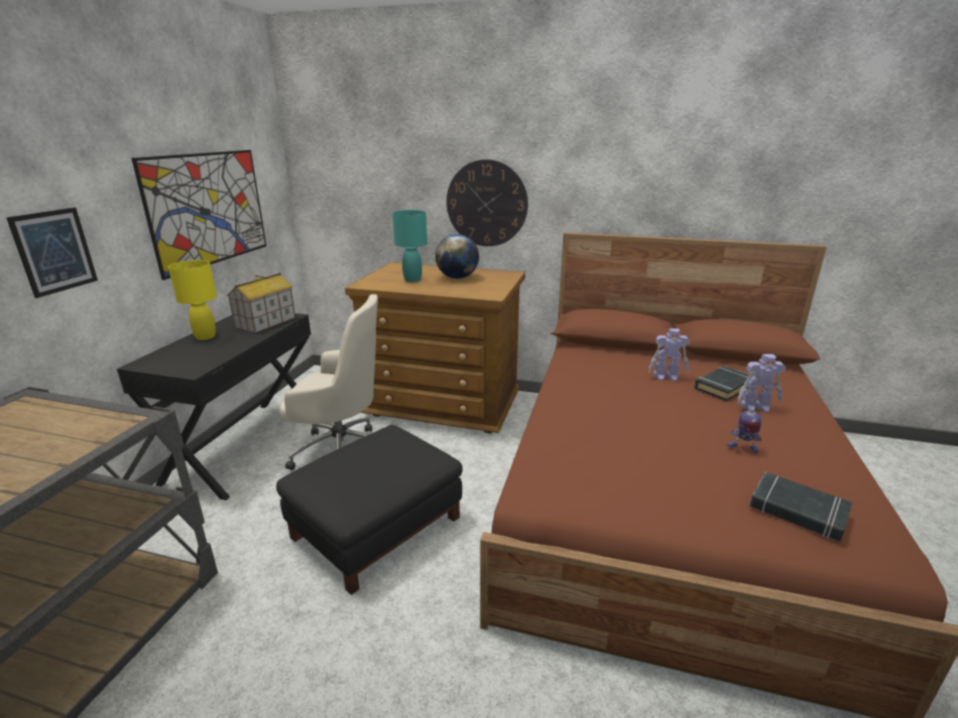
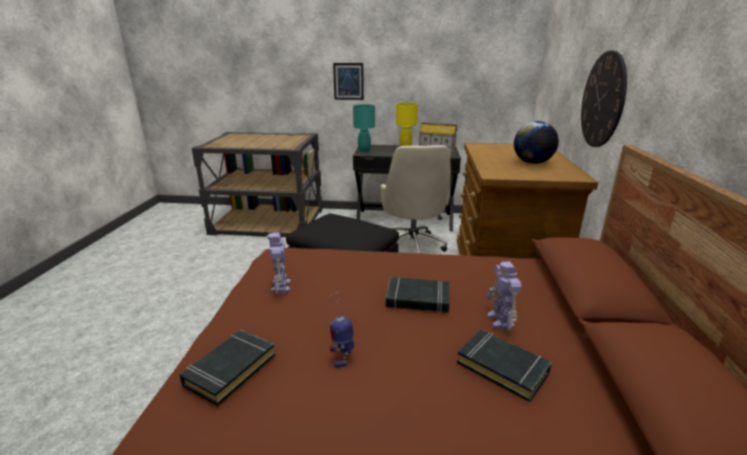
camera: 80 degrees right, 0 degrees up
(209, 209) = (448, 77): picture -> none
(412, 280) = (505, 153): turquoise table lamp -> turquoise table lamp (364, 151)
(645, 402) = (417, 299): none -> black book
(756, 407) = (450, 388): toy robot -> toy robot (281, 286)

